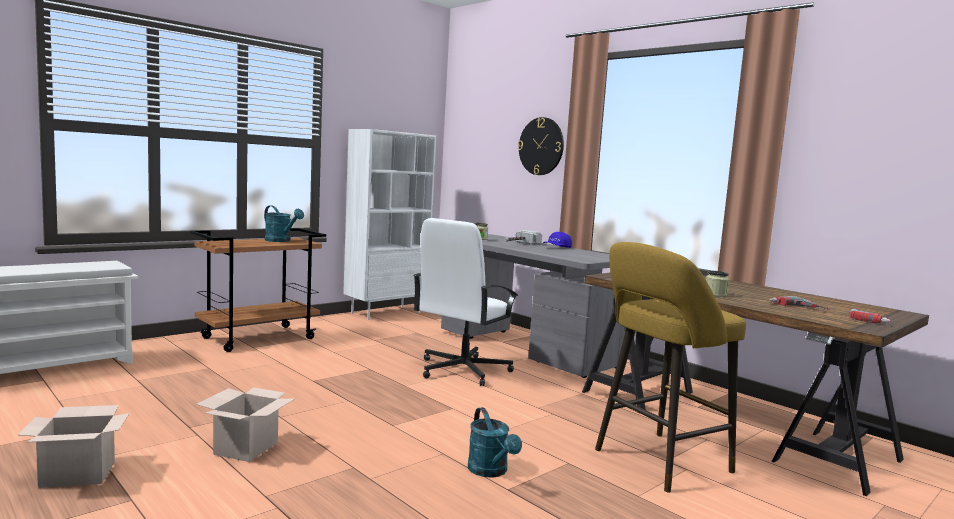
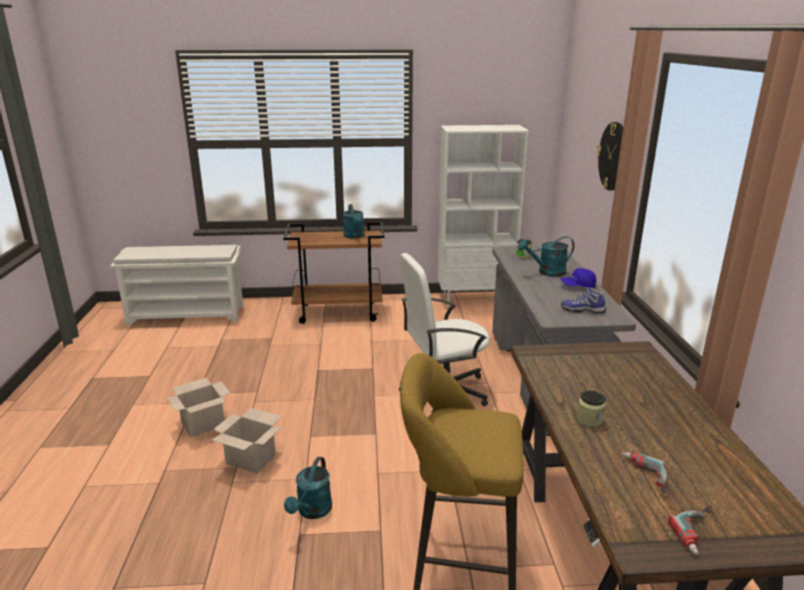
camera: 40 degrees right, 15 degrees up
(80, 474) = (111, 414): cardboard box -> cardboard box (252, 459)
(519, 244) = (547, 272): hammer -> turquoise watering can
(590, 256) = (582, 310): none -> shoe

